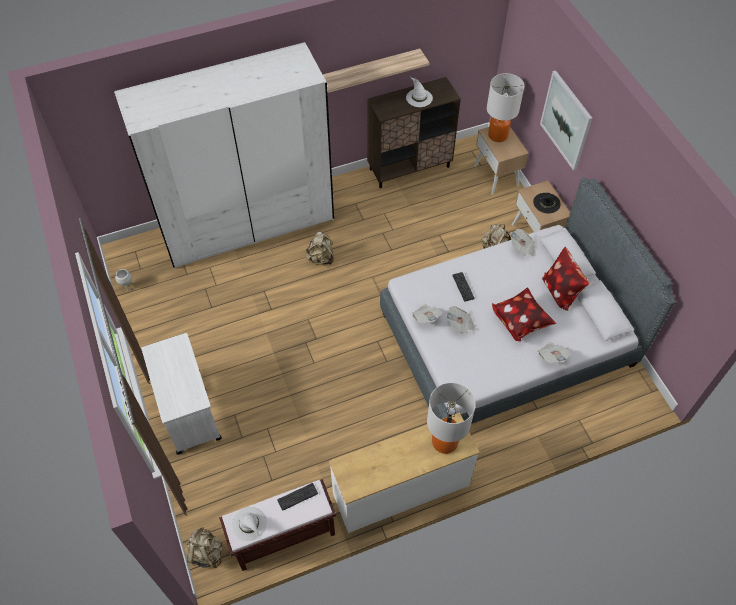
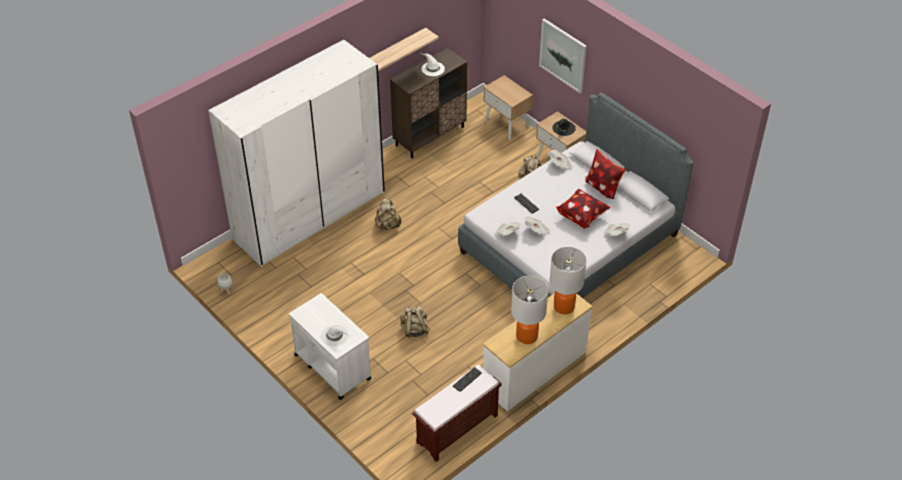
camera: 20 degrees left, 10 degrees down
(206, 553) = (400, 459): beige backpack -> beige backpack (414, 329)
(249, 524) = (439, 407): white hat -> white hat (335, 335)
(497, 135) = (501, 87): table lamp -> table lamp (526, 336)

